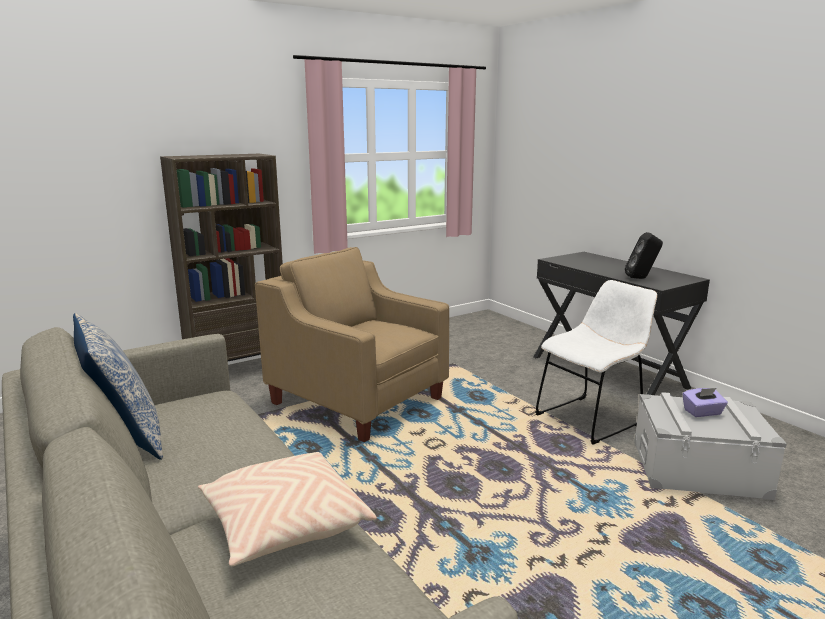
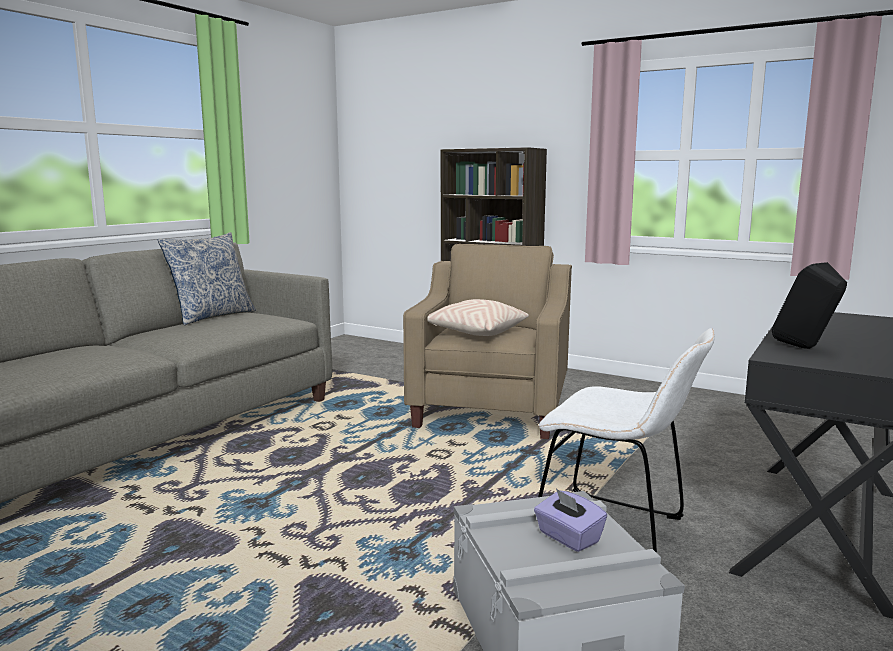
camera: 65 degrees right, 5 degrees down
(284, 525) = (108, 356): beige pillow -> beige pillow (475, 332)

